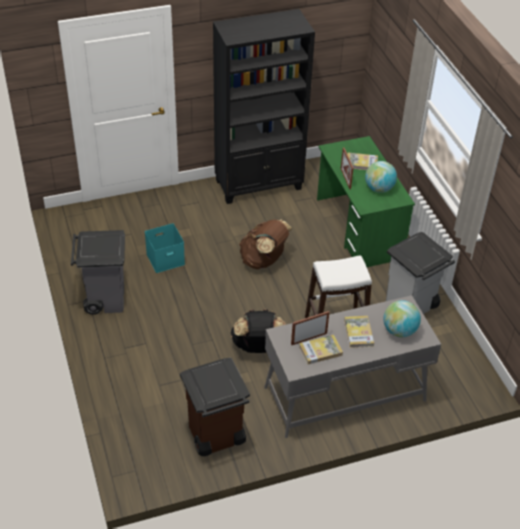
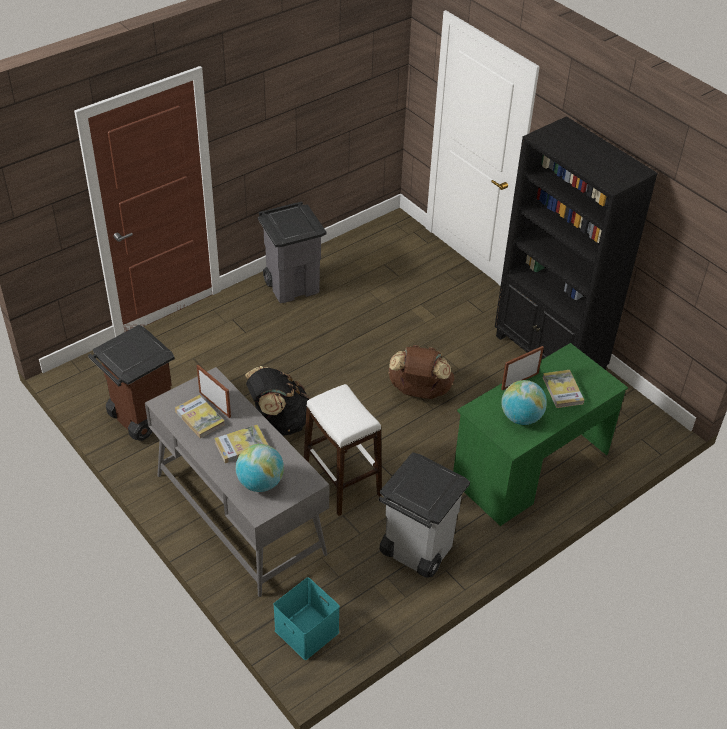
camera: 70 degrees right, 0 degrees up
(165, 259) = (374, 312): turquoise storage box -> turquoise storage box (305, 631)

